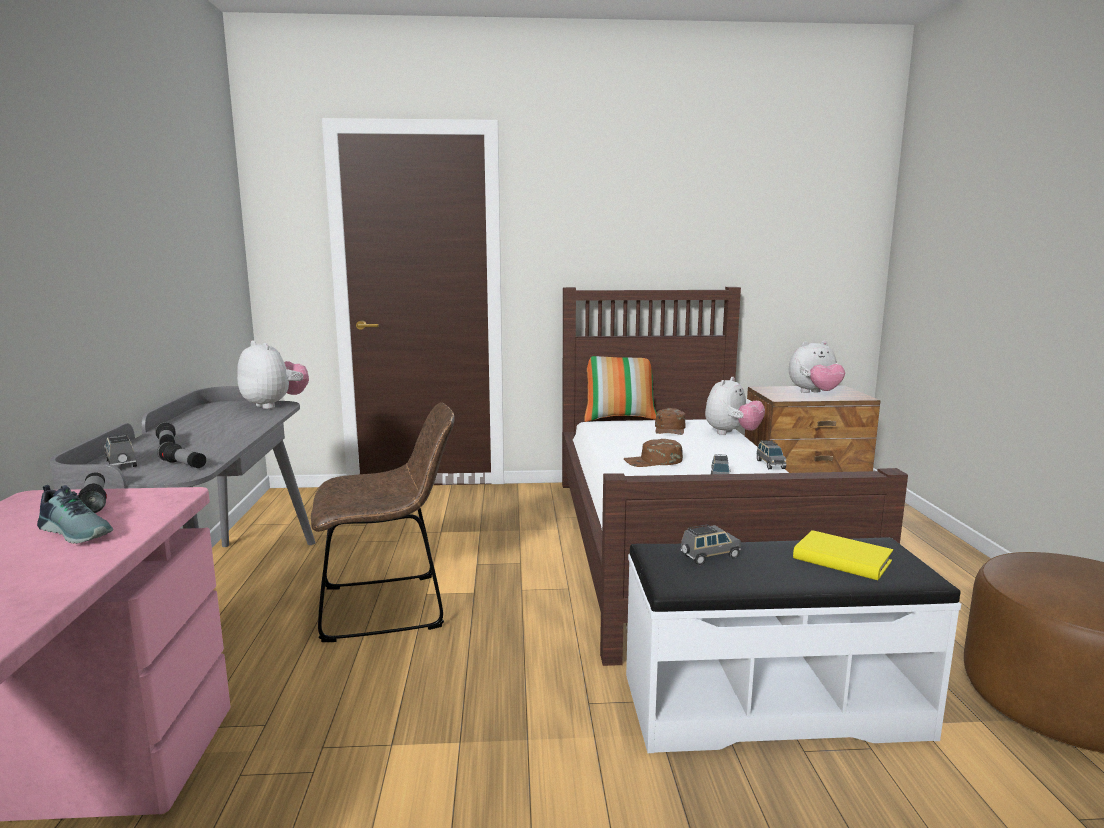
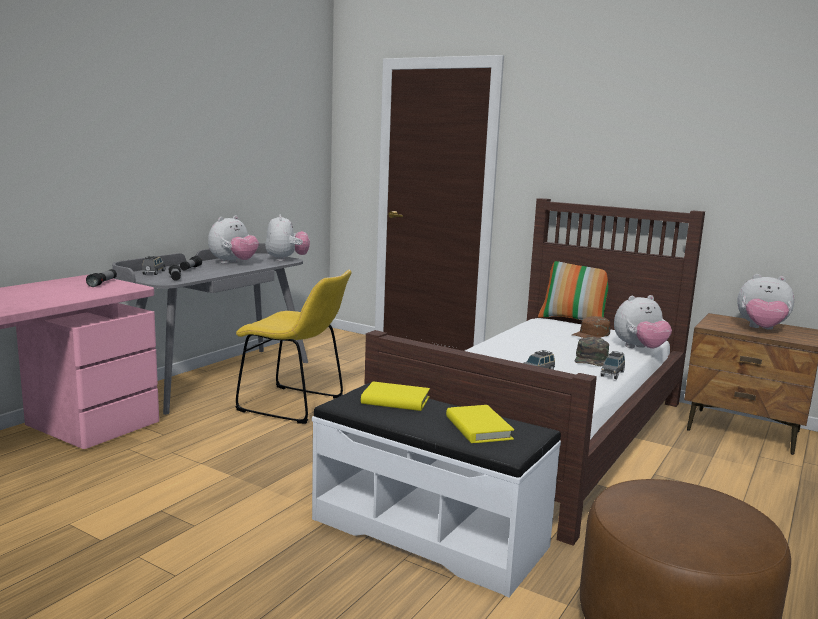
camera: 35 degrees right, 0 degrees up
(78, 532) = (72, 292): shoe -> none
(212, 424) = (233, 263): none -> plush toy
(390, 606) = (296, 405): brown chair -> yellow chair
(653, 461) = (518, 350): brown cap -> none
(709, 557) = (395, 400): grey toy car -> yellow book
(724, 454) = (591, 359): none -> green cap

